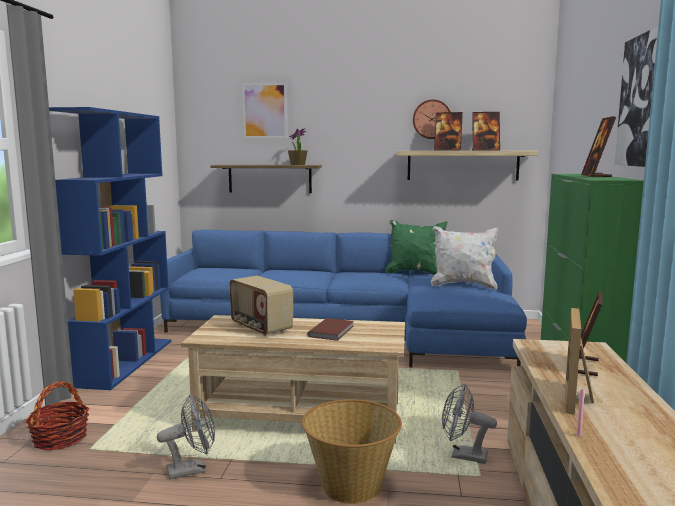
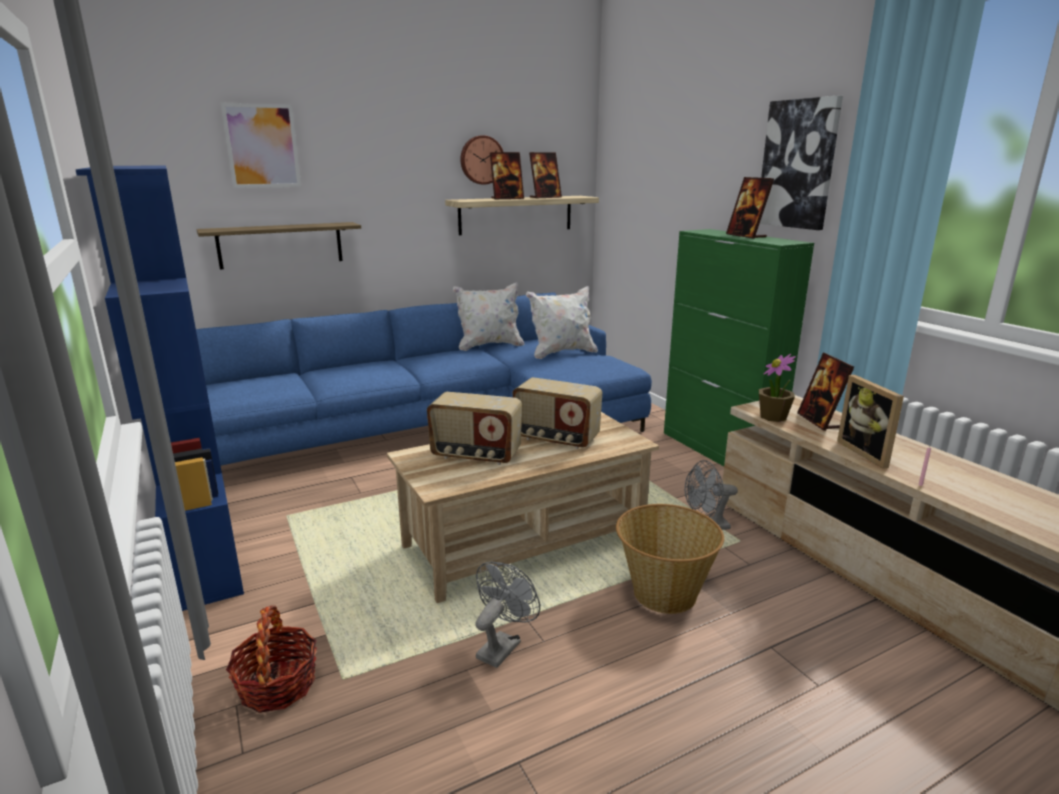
camera: 35 degrees left, 10 degrees up
(297, 165) = (327, 224): potted plant -> potted plant (773, 417)
(332, 331) = (556, 439): brown book -> radio
(415, 273) = (489, 346): green pillow -> white pillow

